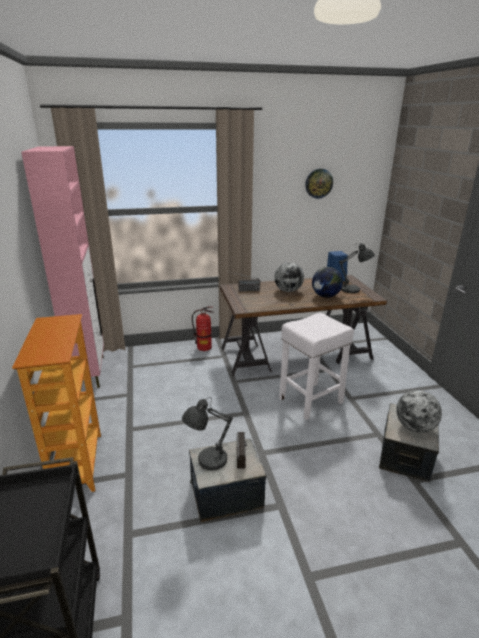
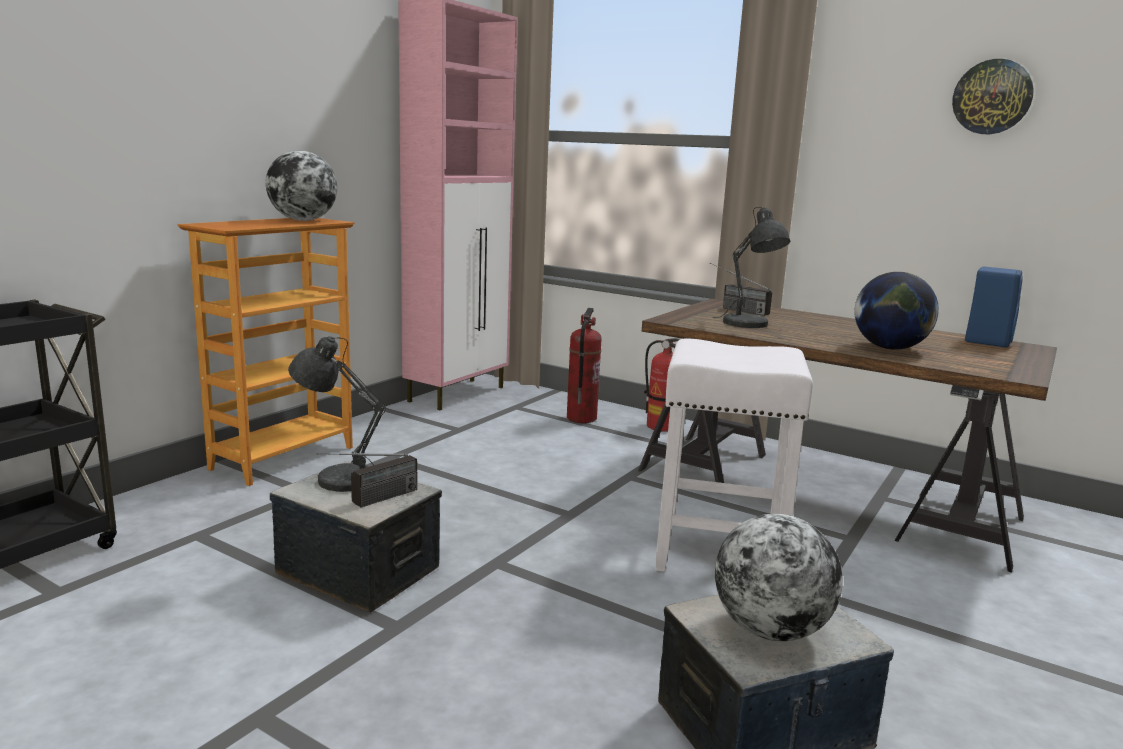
camera: 45 degrees right, 10 degrees down
(168, 359) = (581, 418): none -> fire extinguisher
(288, 291) = (822, 327): globe -> globe (303, 220)
(353, 290) = (988, 358): grey table lamp -> grey table lamp (748, 325)

